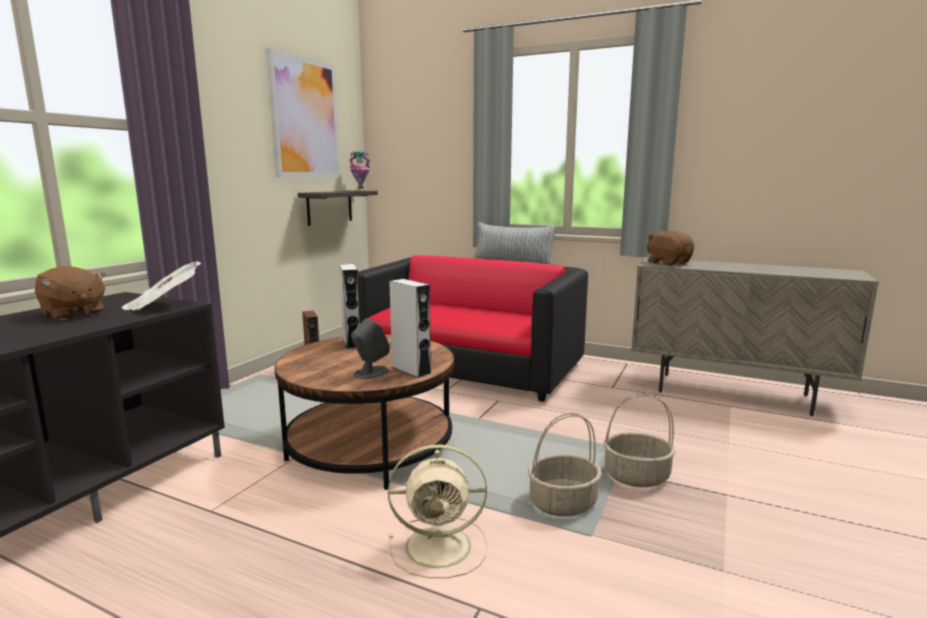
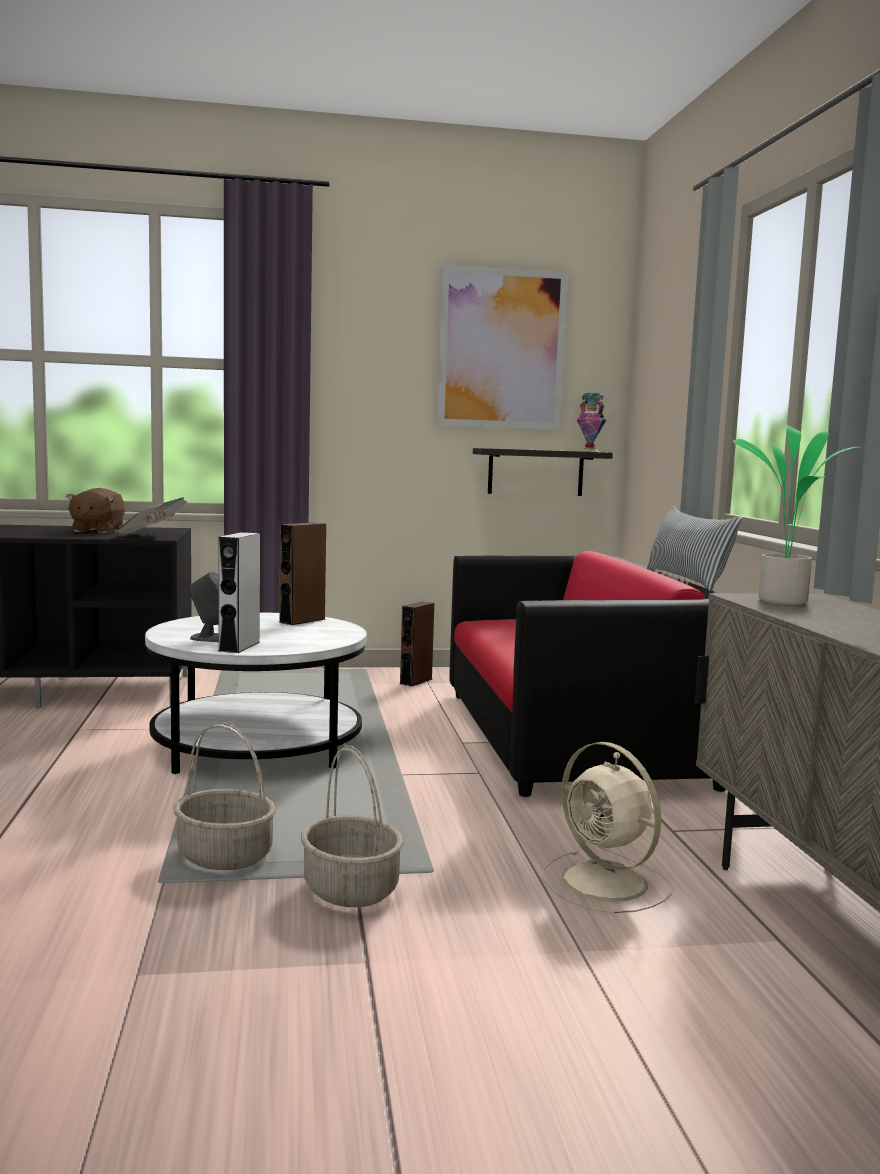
camera: 55 degrees right, 5 degrees down
(351, 342) = (302, 620): grey speaker -> brown speaker
(370, 446) = (258, 746): brown coffee table -> white coffee table
(441, 546) = (82, 817): beige fan -> beige fan (607, 883)
(668, 263) = (785, 601): brown plush toy -> potted plant

